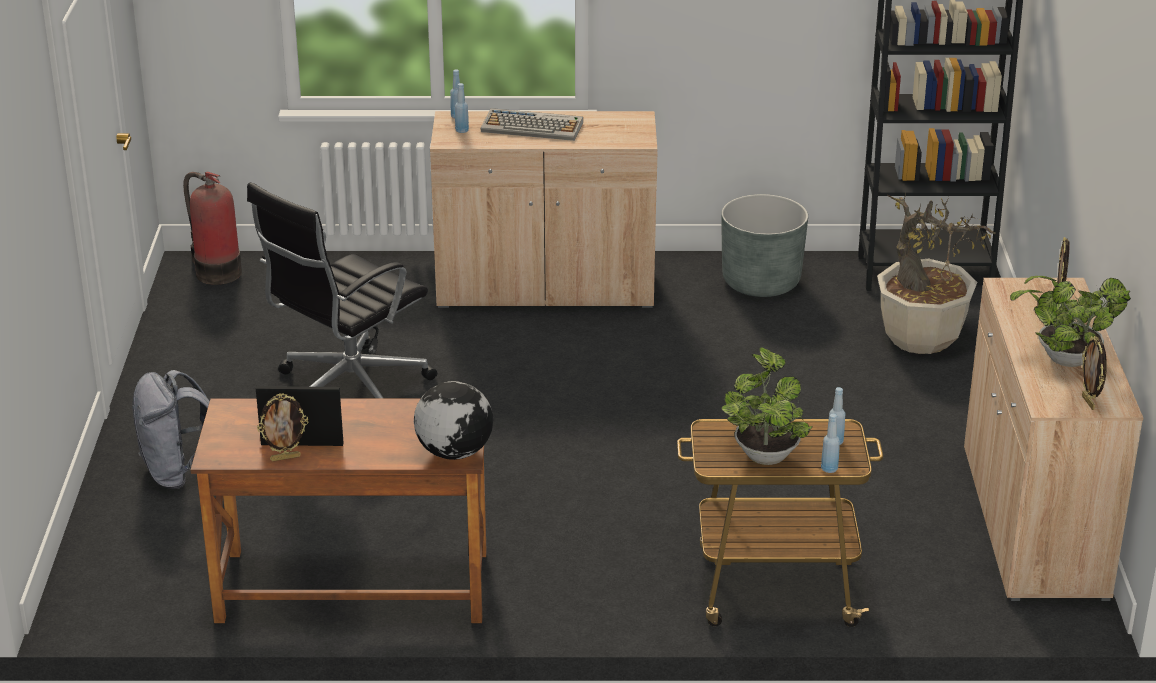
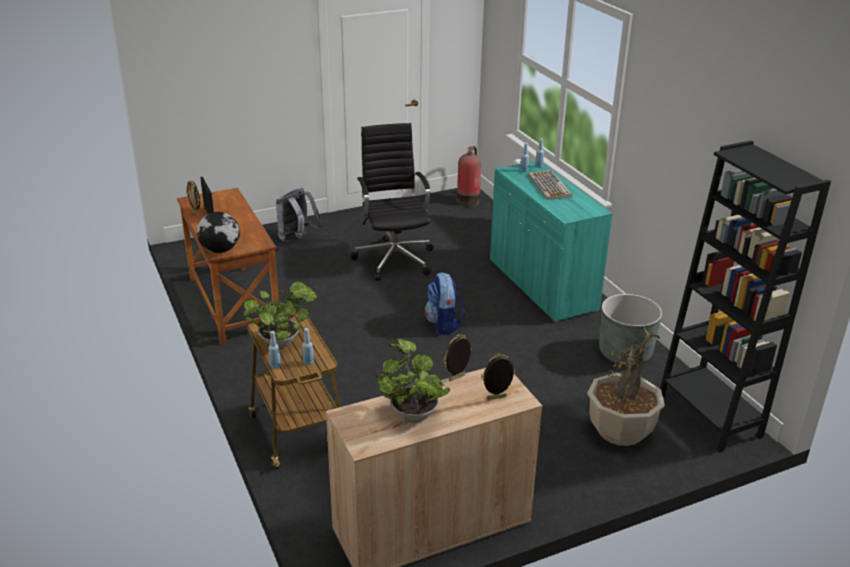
camera: 65 degrees right, 0 degrees up
(348, 390) = (394, 258): black office chair -> black office chair turned 60 degrees clockwise
(545, 288) = (541, 285): beige cabinet -> turquoise cabinet
(586, 396) = (444, 324): none -> backpack
(1089, 402) = (359, 433): picture frame -> picture frame (457, 378)

